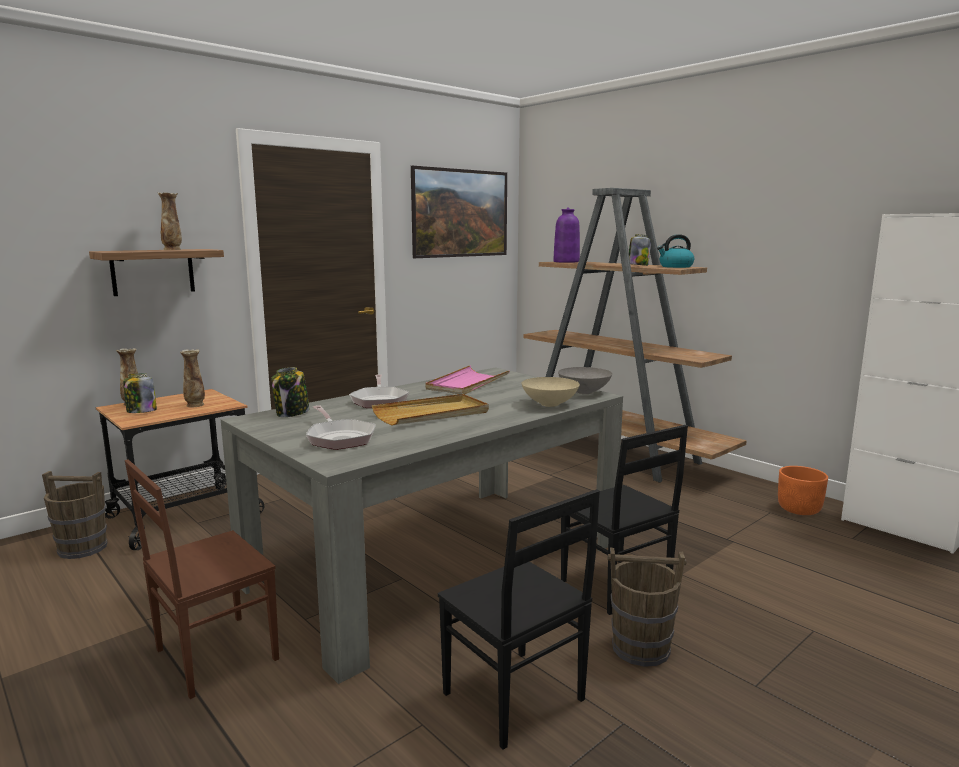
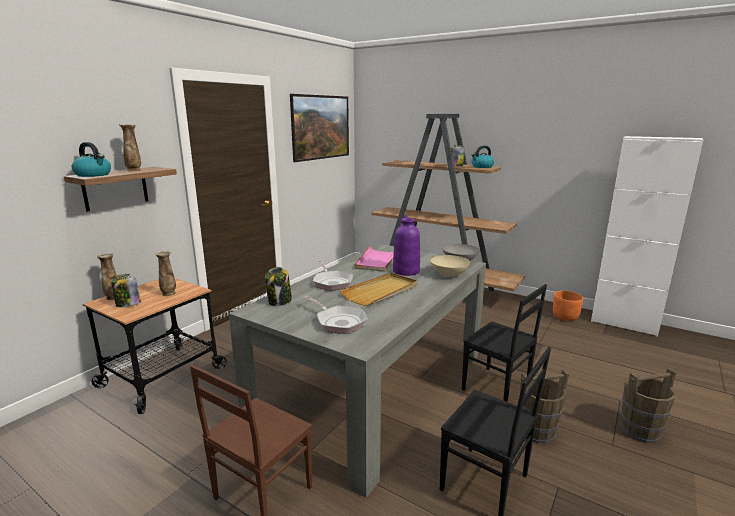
camera: 15 degrees left, 5 degrees up
(83, 548) = (94, 419): brown bucket -> brown bucket (640, 430)
(120, 251) = (94, 175): none -> kettle
(566, 261) = (400, 162): purple vase -> purple vase (405, 271)

